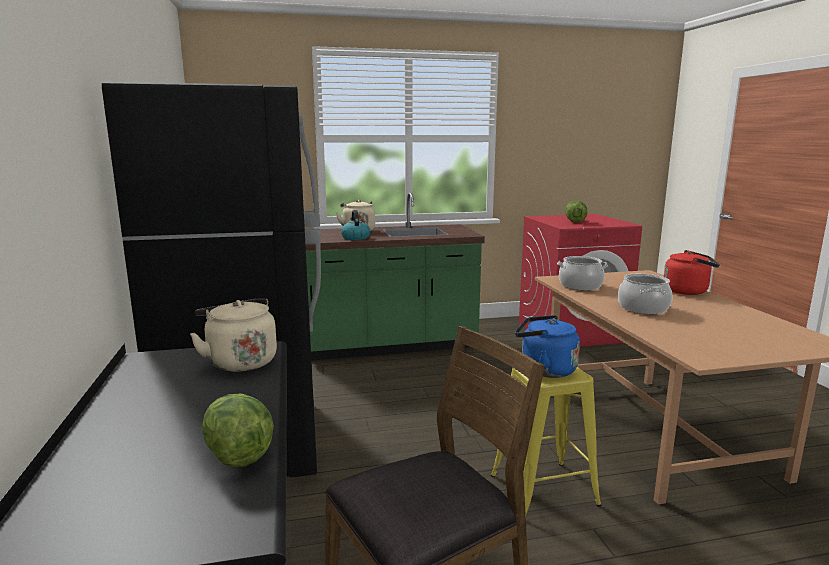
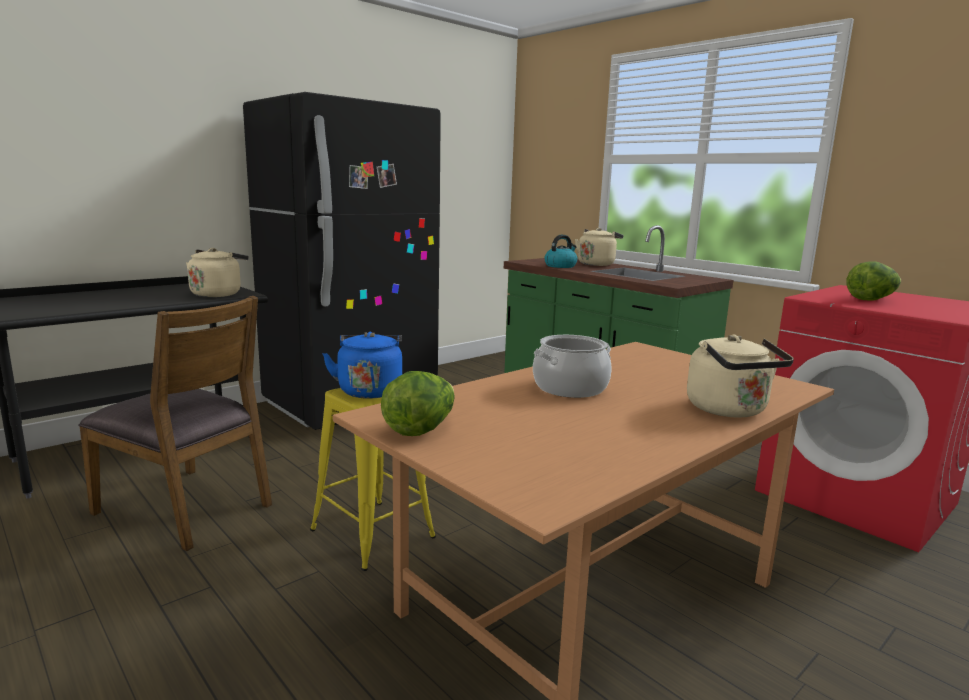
camera: 60 degrees right, 0 degrees up
(238, 453) = (75, 308): lettuce -> lettuce (420, 429)
(580, 286) = (629, 359): cooking pot -> none
(688, 291) = (730, 410): red kettle -> beige kettle

